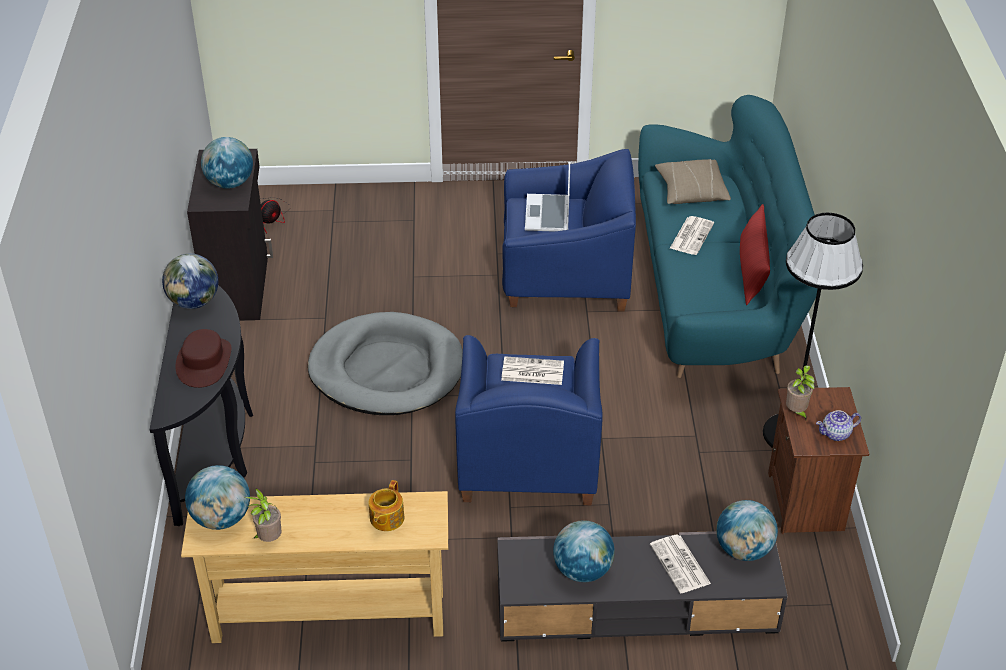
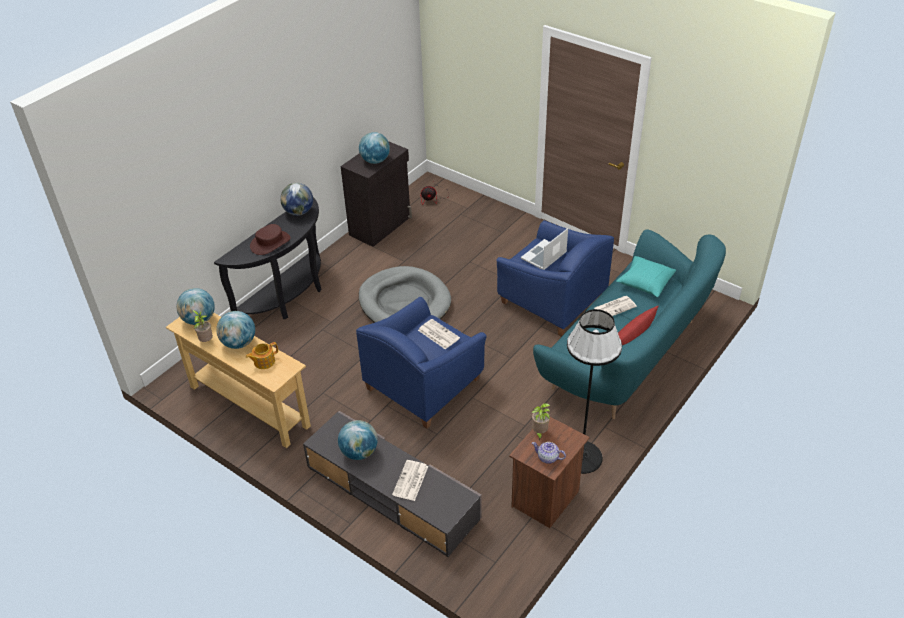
camera: 40 degrees right, 0 degrees up
(691, 191) = (645, 282): beige pillow -> turquoise pillow
(743, 550) = (452, 494): globe -> globe (239, 343)

